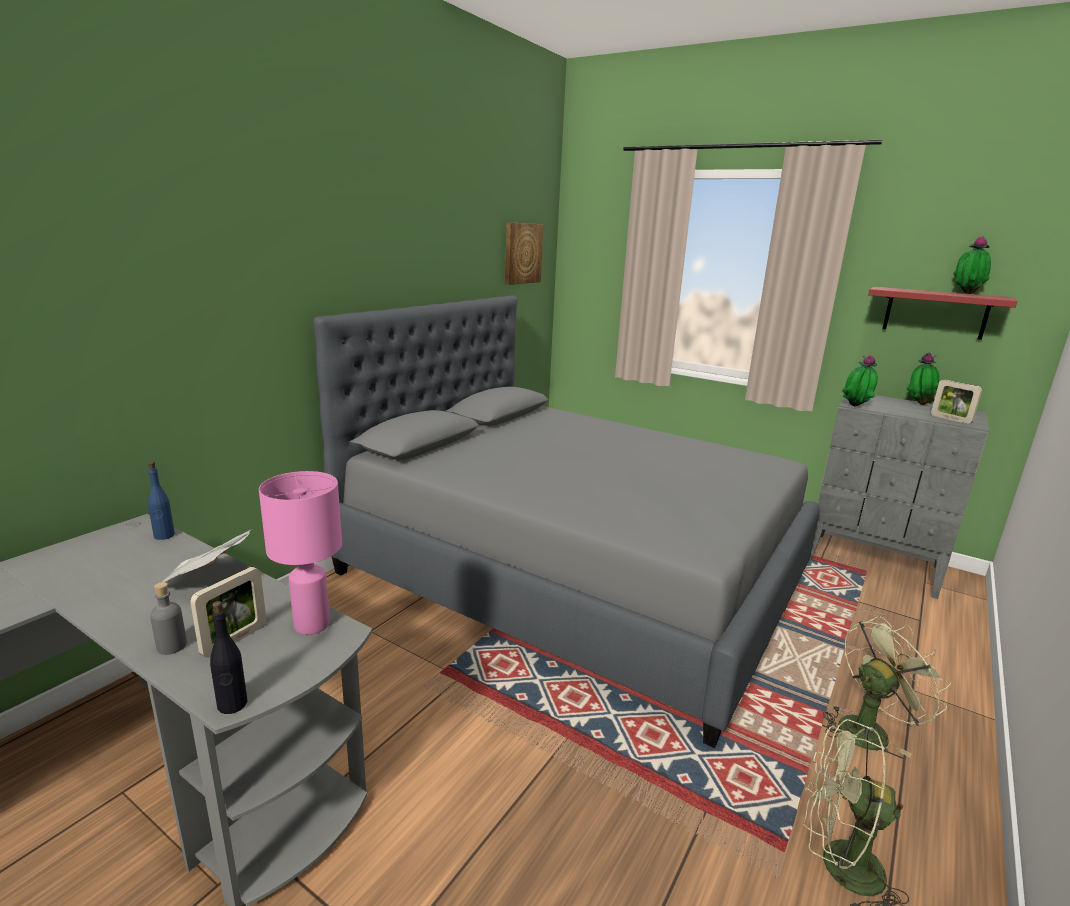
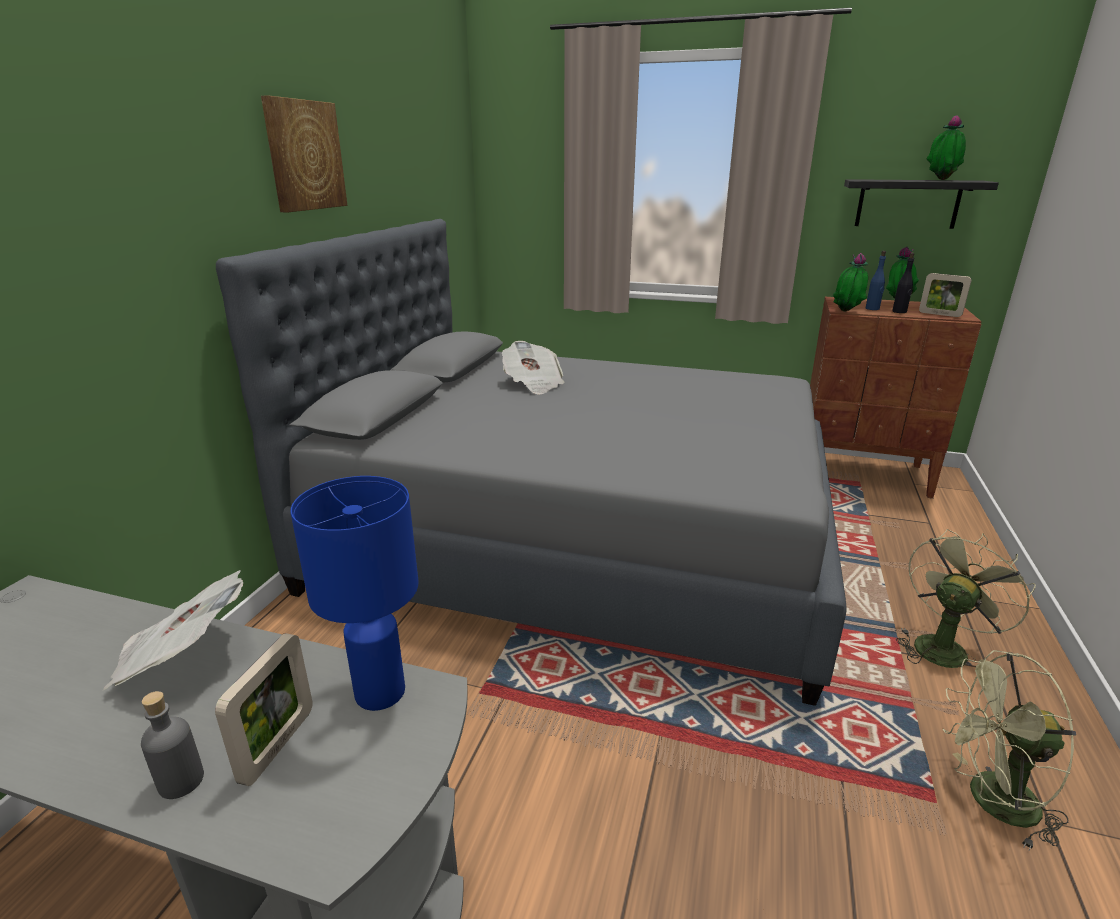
camera: 15 degrees left, 5 degrees up
(164, 536) = (75, 604): blue bottle -> blue bottle (872, 309)
(232, 705) = (333, 854): black bottle -> black bottle (899, 312)
(313, 625) = (381, 692): pink table lamp -> blue table lamp
(522, 253) = (440, 165): picture -> picture (304, 155)
(555, 436) = (533, 384): none -> newspaper
(873, 565) = (862, 475): grey dresser -> brown dresser
(935, 313) = (907, 203): red shelf -> black shelf

